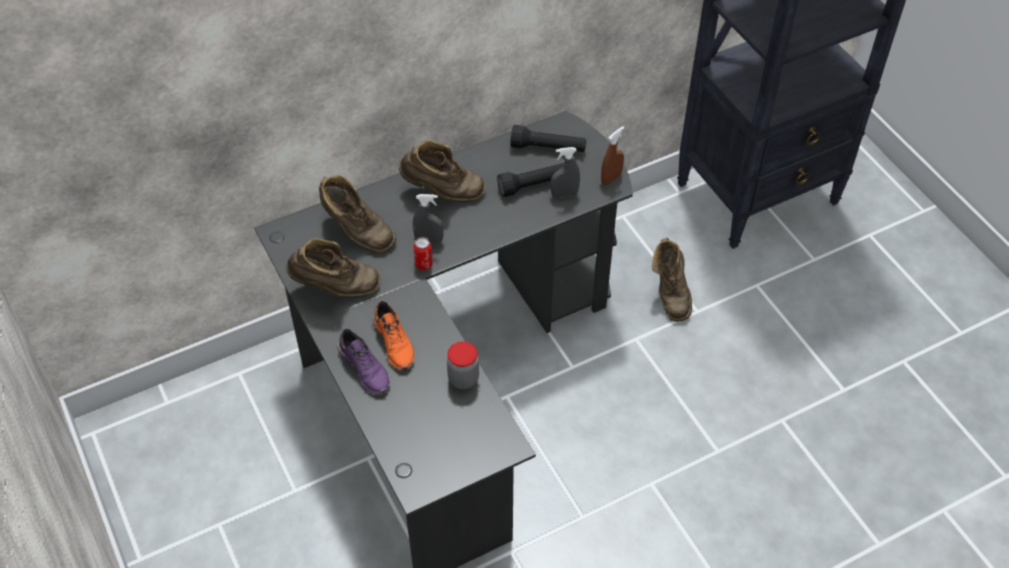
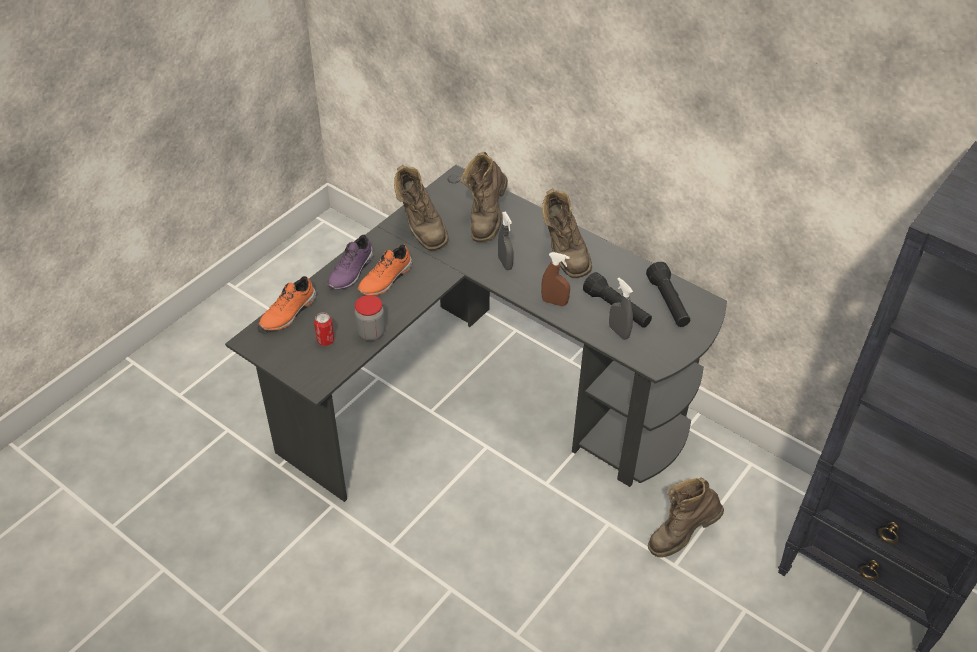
camera: 65 degrees right, 5 degrees down
(396, 441) = (289, 313): none -> orange shoe
(423, 264) = (477, 269): can -> can (325, 340)
(611, 178) = (663, 359): brown spray bottle -> brown spray bottle (554, 302)

